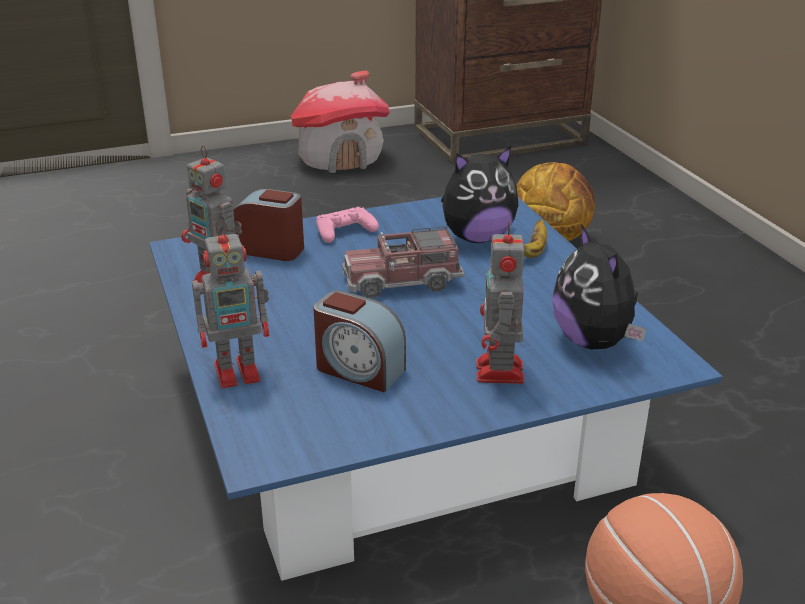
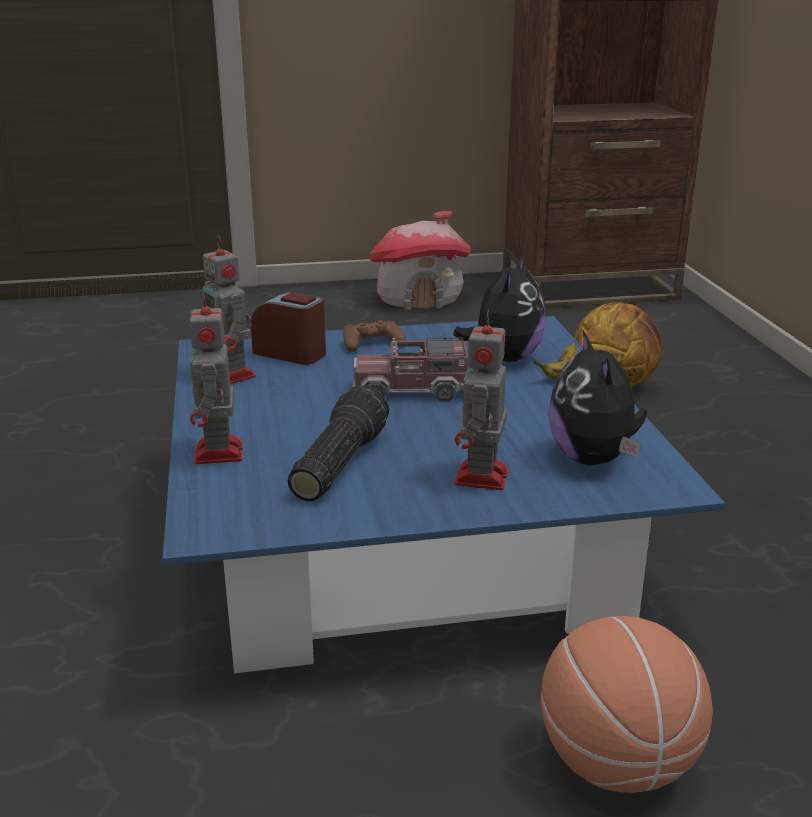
camera: 10 degrees right, 5 degrees down
(240, 371) = (218, 454): toy robot -> toy robot turned 90 degrees clockwise
(345, 231) = (372, 344): pink game controller -> brown game controller
(358, 369) = (336, 463): alarm clock -> flashlight
(477, 237) = (504, 358): plush toy -> plush toy turned 60 degrees counterclockwise

